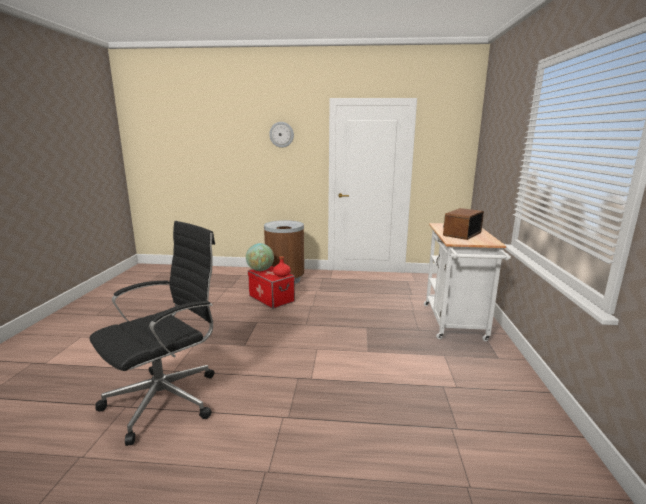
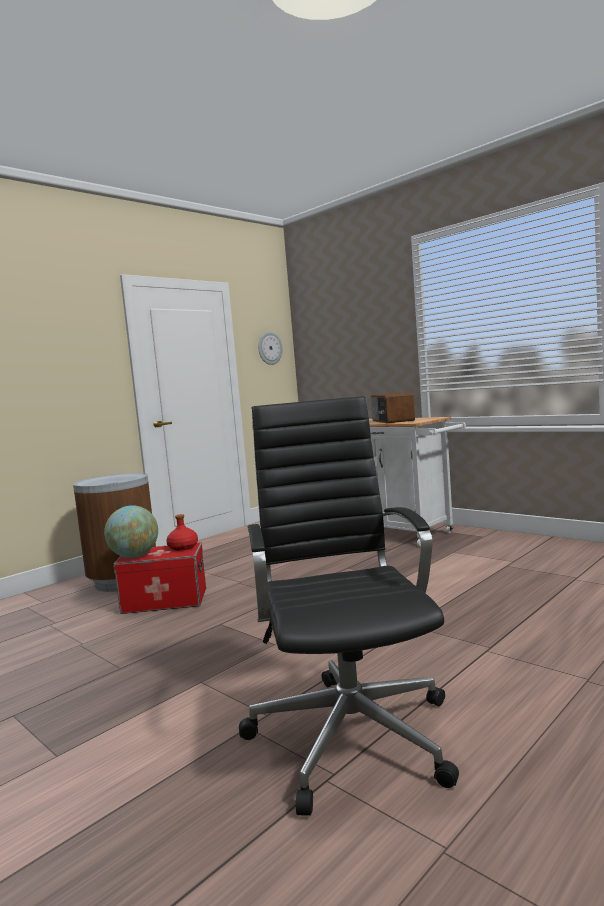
camera: 50 degrees left, 10 degrees down
(281, 134) = (50, 330): wall clock -> wall clock (269, 348)

